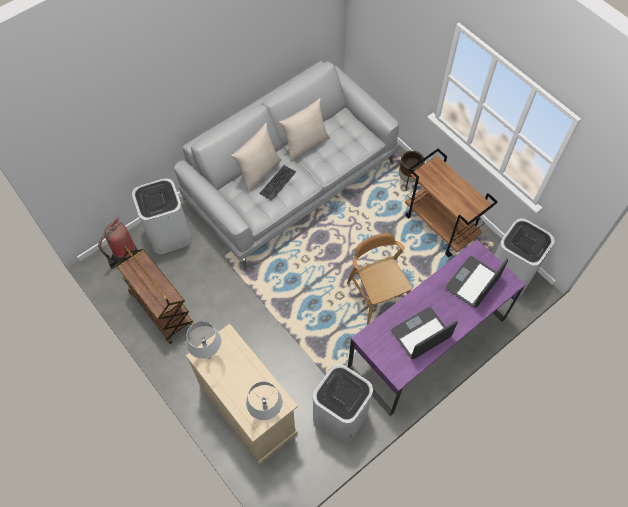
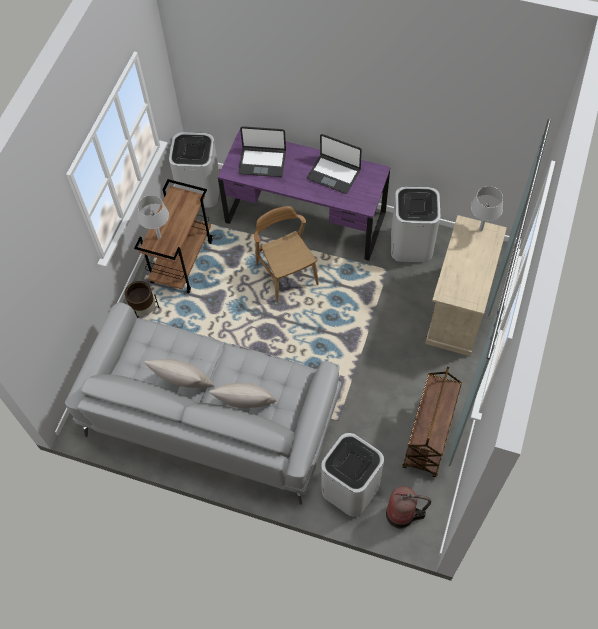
camera: 120 degrees left, 0 degrees up
(209, 357) = (471, 295): grey table lamp -> grey table lamp (159, 237)
(277, 182) = (248, 381): keyboard -> none
(377, 294) = (287, 274): brown chair -> brown chair turned 120 degrees clockwise

